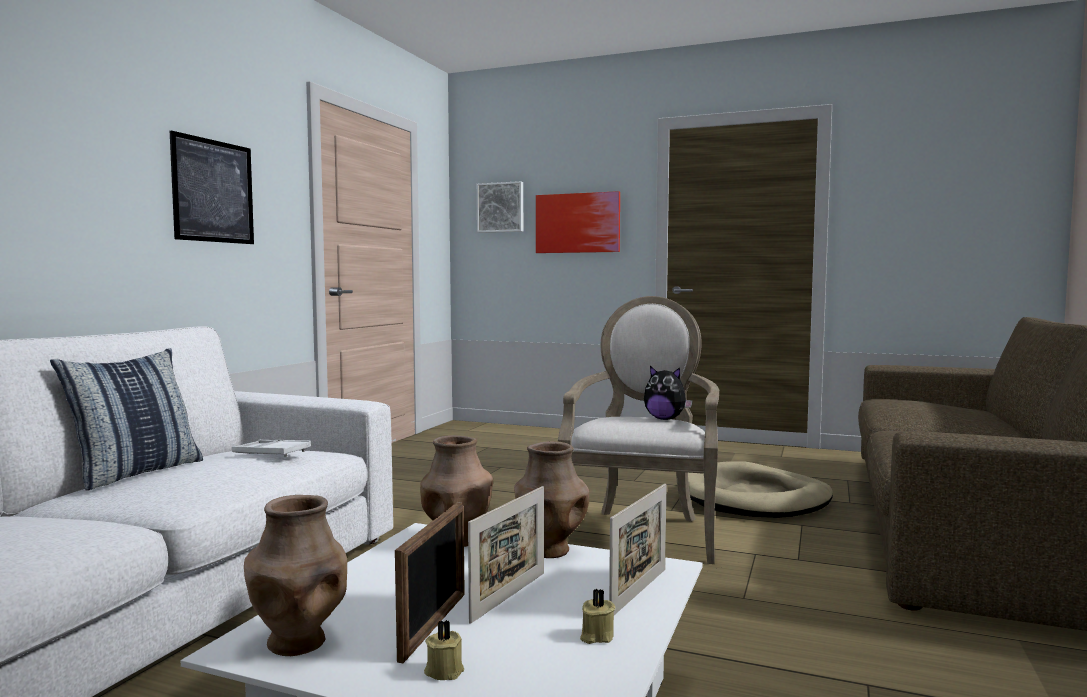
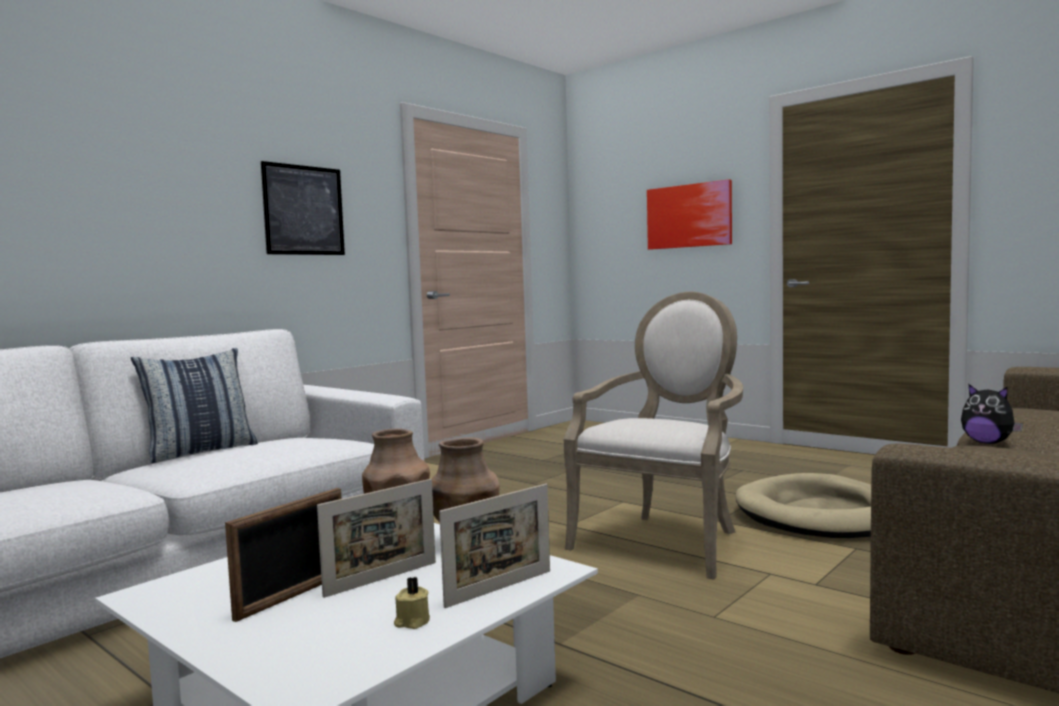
camera: 20 degrees right, 0 degrees up
(271, 453) = (302, 440): white tray -> none
(298, 643) = (182, 596): brown vase -> none
(444, 670) = (258, 632): beige candle -> none
(501, 207) = (615, 205): picture -> none
(665, 419) = (683, 422): plush toy -> plush toy (988, 443)

